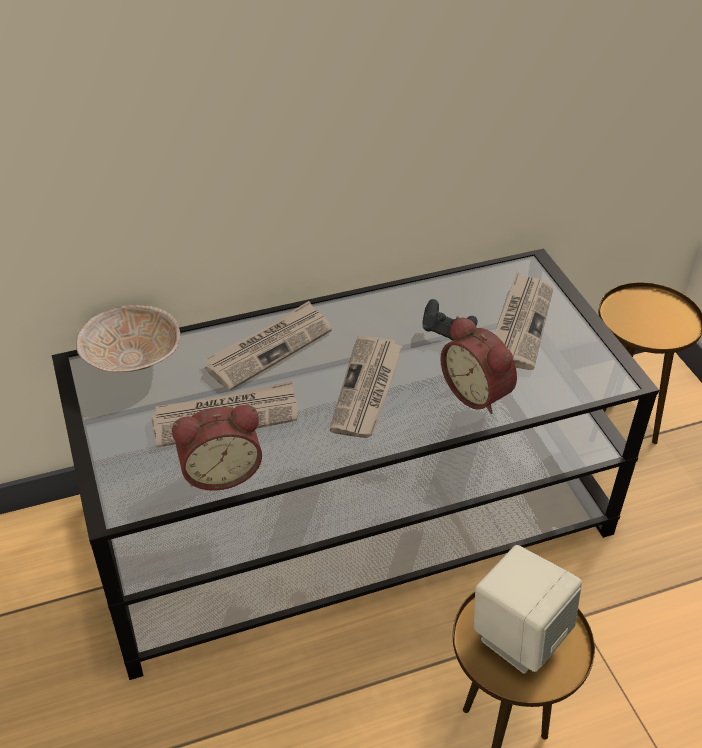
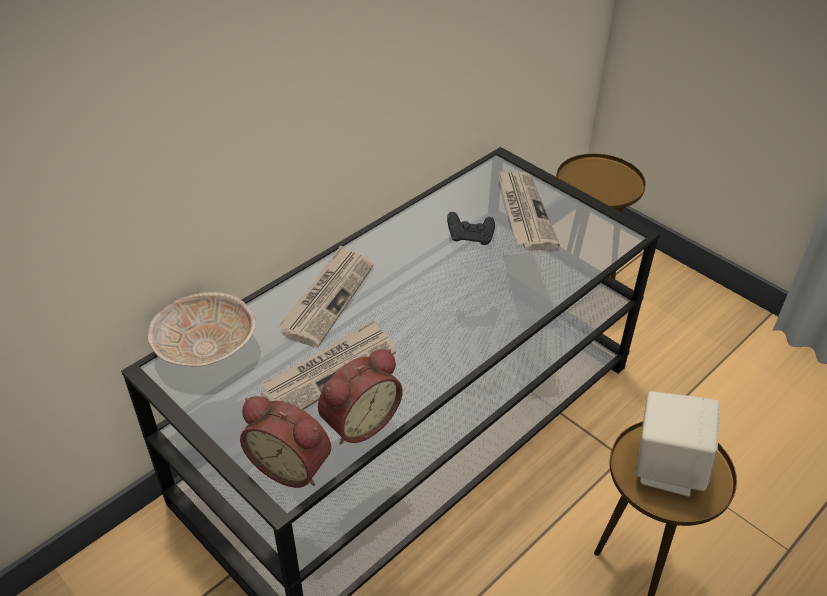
camera: 25 degrees left, 0 degrees up
(367, 390) = (437, 306): newspaper -> none
(478, 393) = (528, 280): alarm clock -> alarm clock (292, 464)

